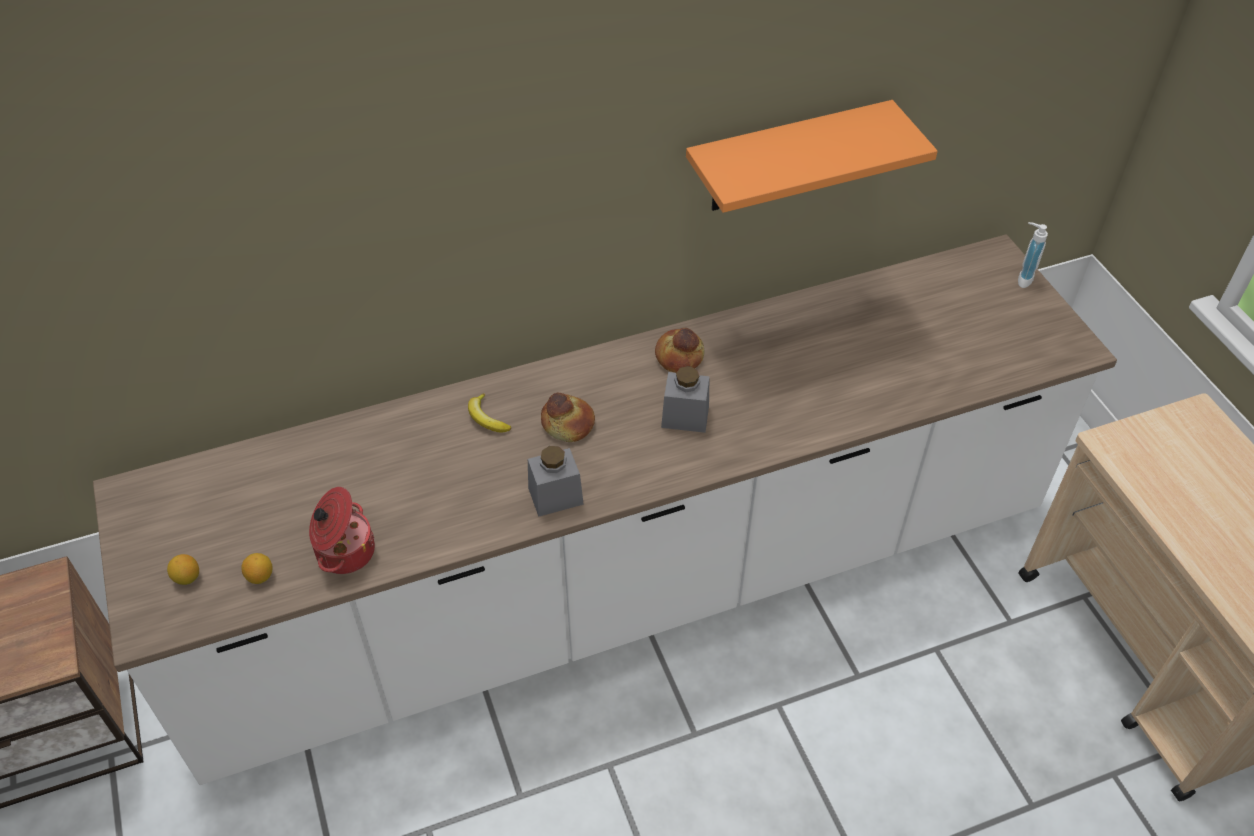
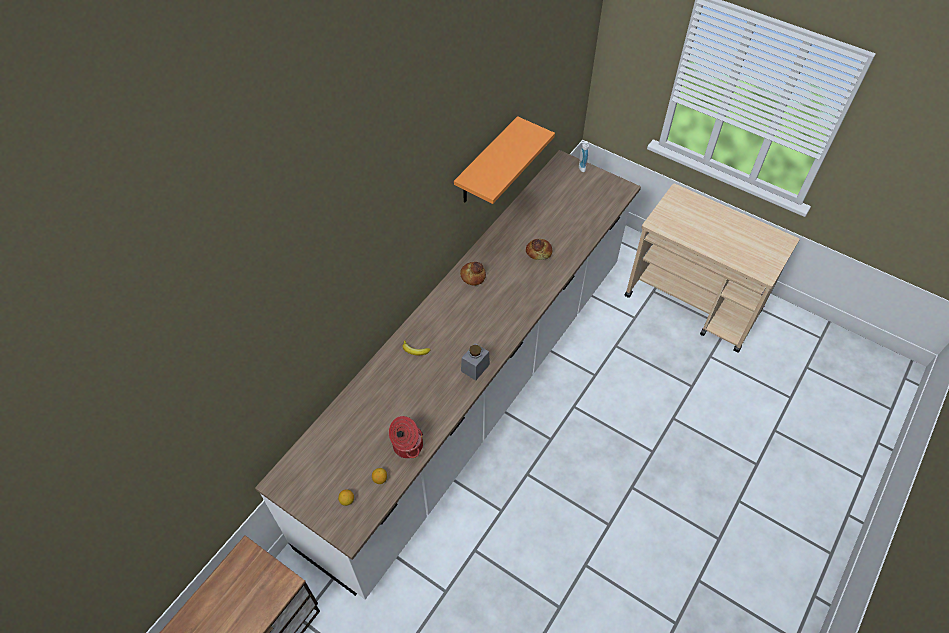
camera: 35 degrees left, 5 degrees up
(568, 423) = (452, 333): bread -> bread (539, 251)
(685, 416) = (498, 302): grey jar -> none

